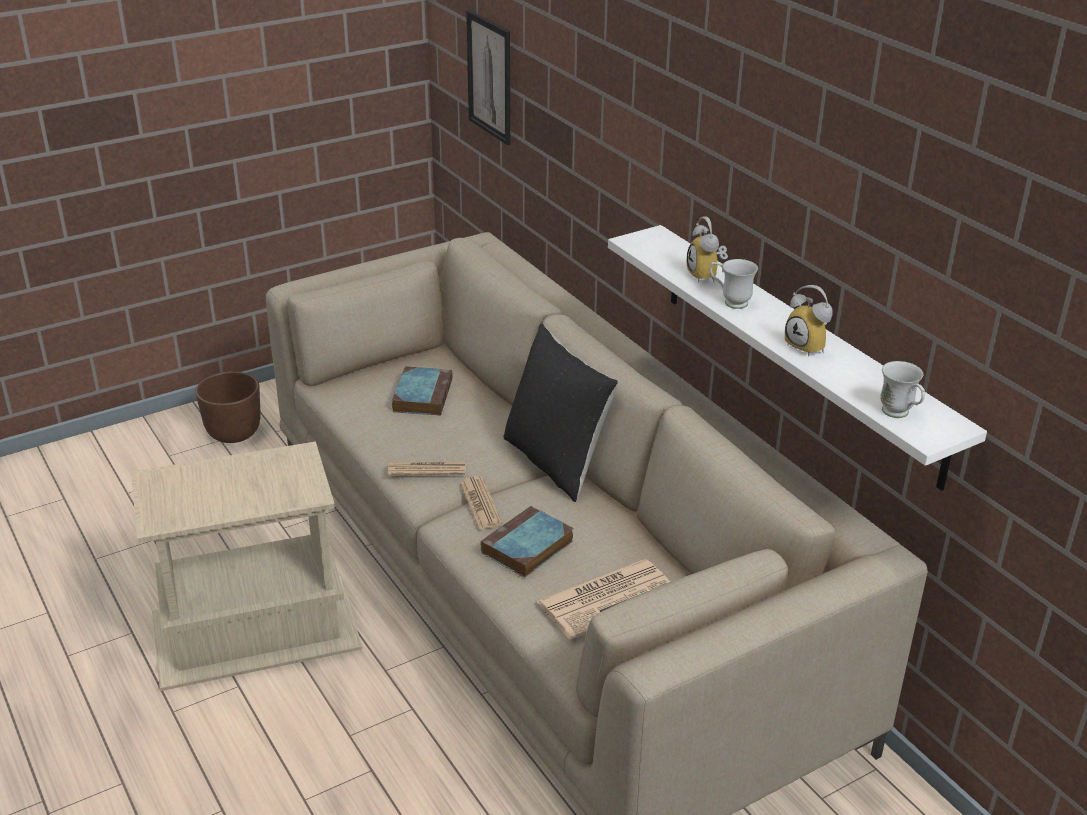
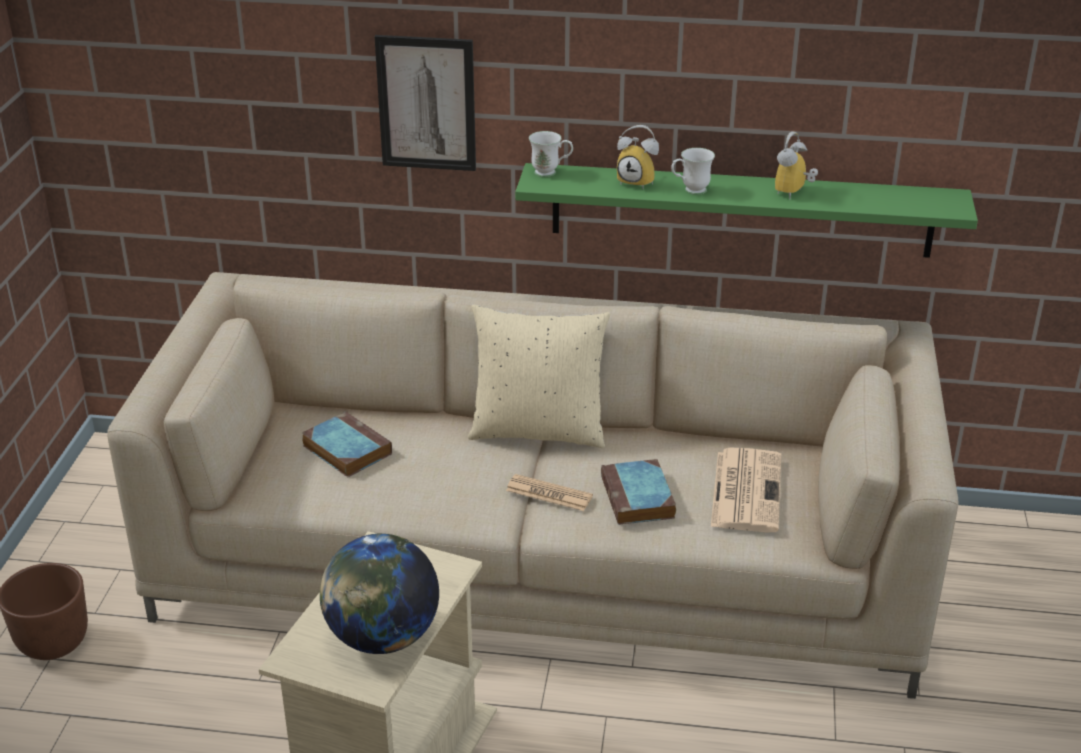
camera: 50 degrees left, 0 degrees up
(207, 503) = (382, 638): none -> globe
(427, 469) = (462, 499): newspaper -> none
(489, 77) = (181, 97): picture -> picture (426, 103)
(556, 462) = (538, 430): black pillow -> beige pillow
(798, 350) = (741, 210): white shelf -> green shelf
(809, 347) = (794, 193): alarm clock -> alarm clock turned 120 degrees clockwise
(899, 415) = (920, 205): white mug -> white mug (551, 173)

